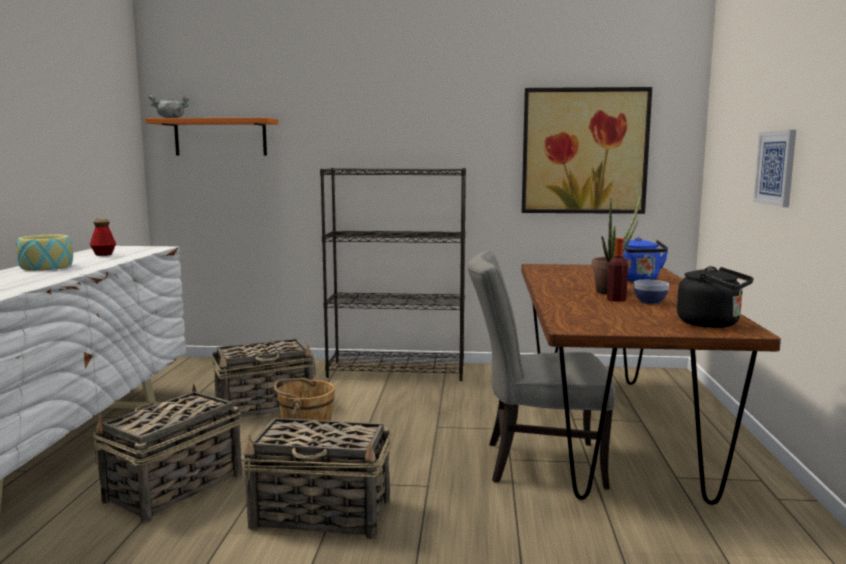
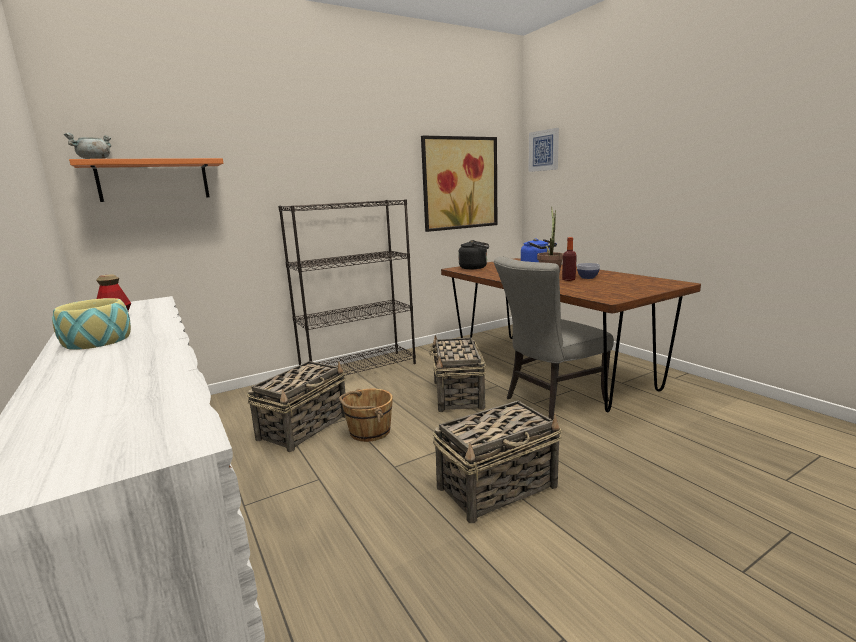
camera: 35 degrees left, 5 degrees up
(173, 488) = (350, 523): basket -> basket (458, 395)
(712, 324) = (654, 282): black kettle -> black kettle (475, 268)
(776, 168) = (619, 186): picture -> picture (544, 150)

